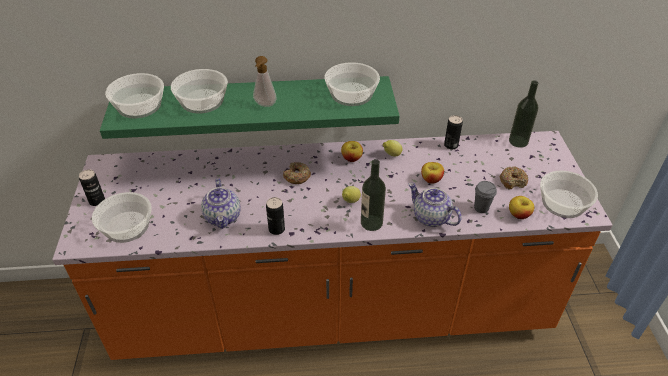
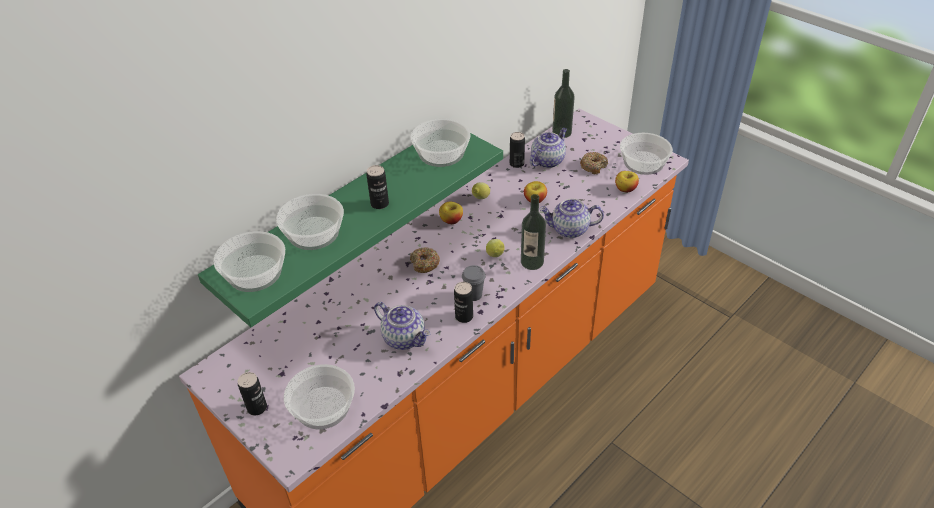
camera: 40 degrees left, 0 degrees up
(264, 105) = (379, 204): soap dispenser -> can
(479, 156) = (547, 160): none -> teapot
(481, 208) = (595, 200): grey cup -> grey cup (474, 295)

